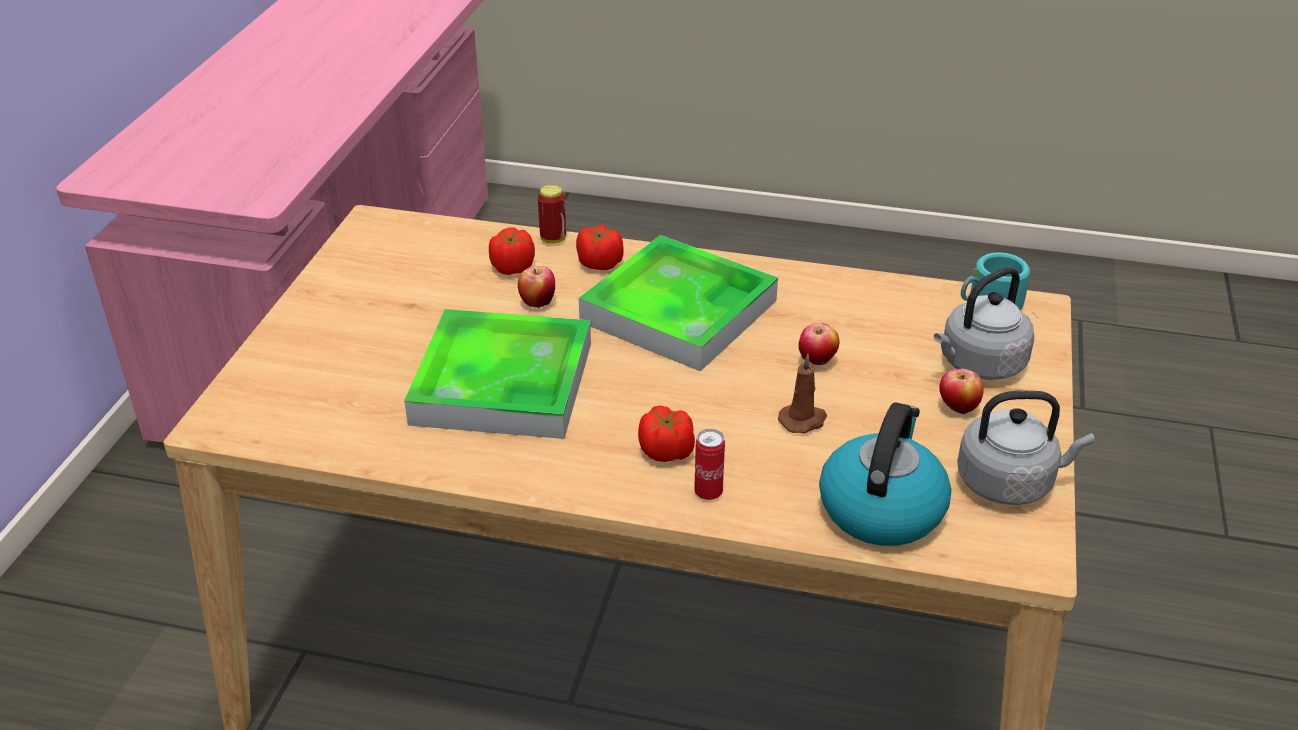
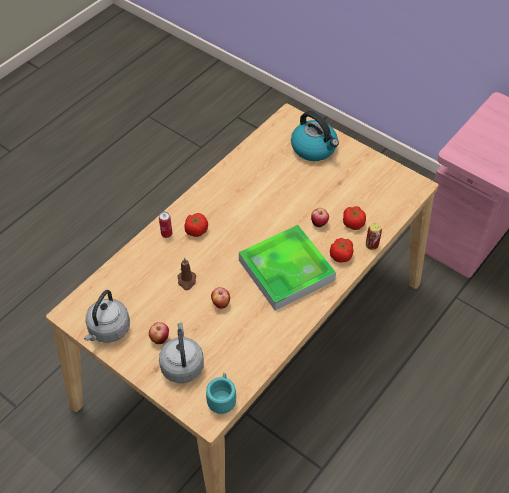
camera: 115 degrees right, 15 degrees up
(502, 383) = (268, 196): tray -> none
(881, 508) = (124, 281): kettle -> kettle (314, 148)

